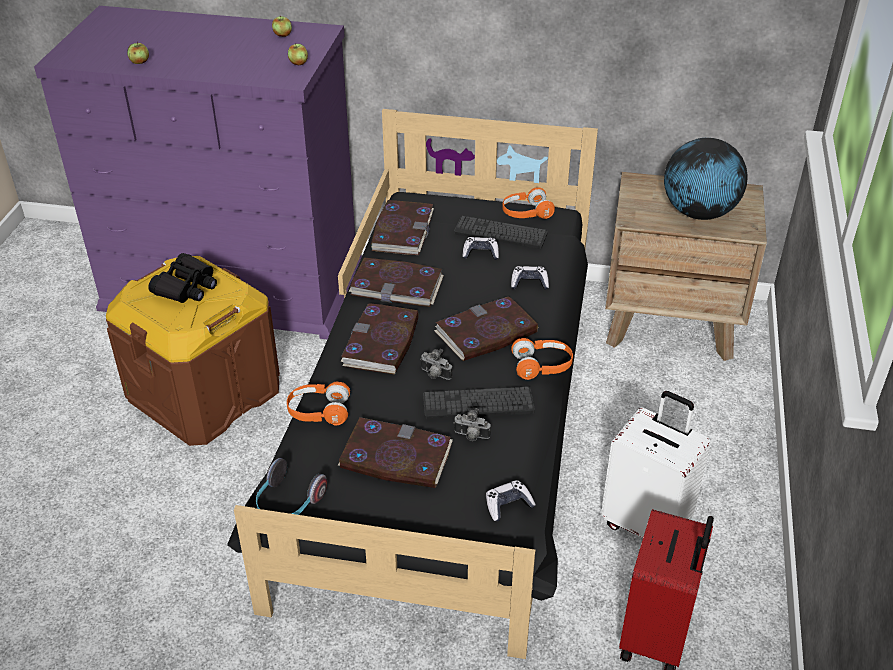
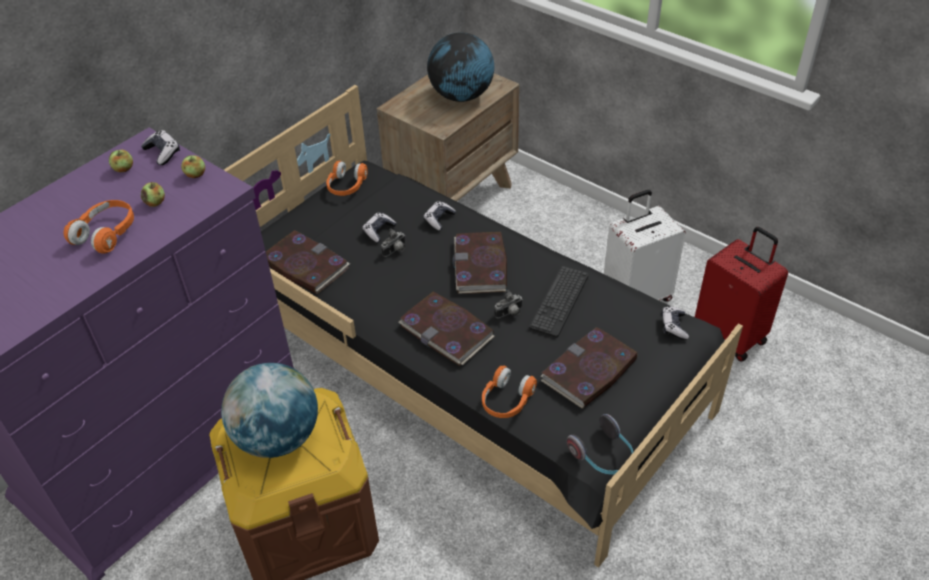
camera: 60 degrees left, 5 degrees up
(139, 62) = (64, 284): apple -> apple (155, 202)
(187, 287) = (277, 437): black binoculars -> globe
(315, 41) = (163, 153): none -> game controller
(397, 286) = (379, 295): book -> none
(471, 436) = (592, 319): camera -> camera (396, 251)
(500, 233) = (362, 210): keyboard -> none
(542, 366) = (540, 251): orange headphones -> orange headphones (107, 234)

